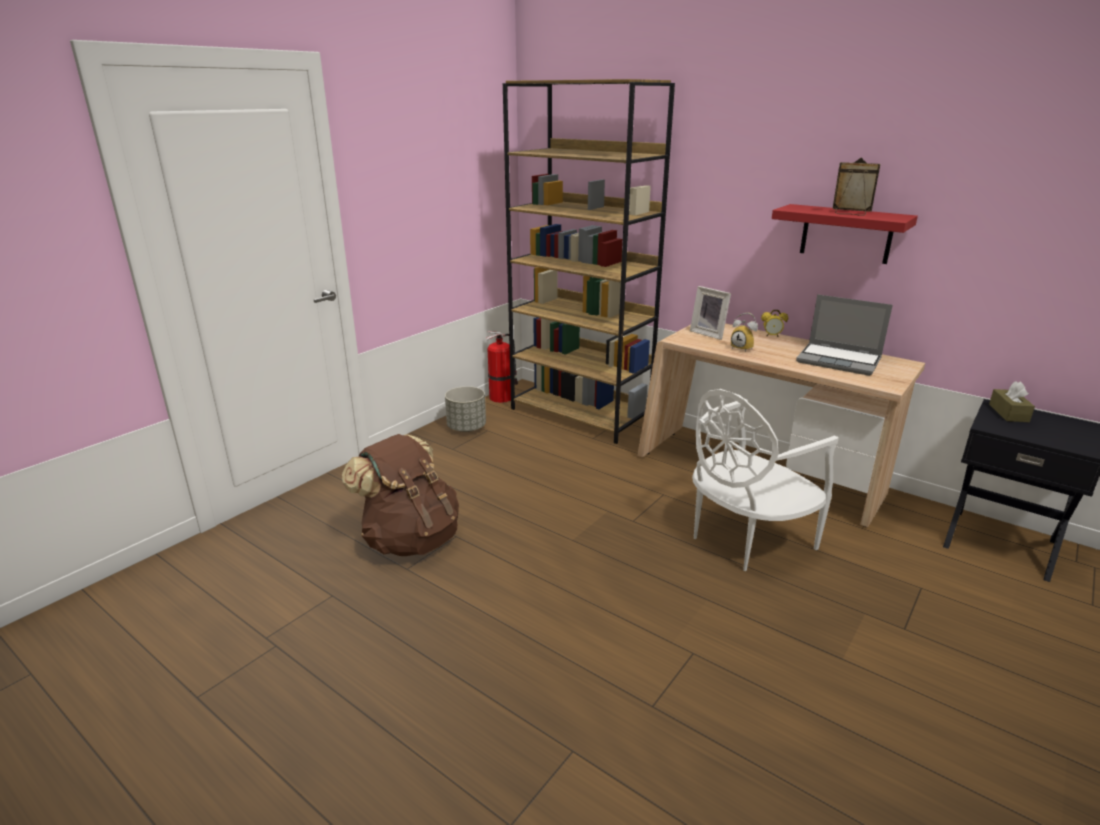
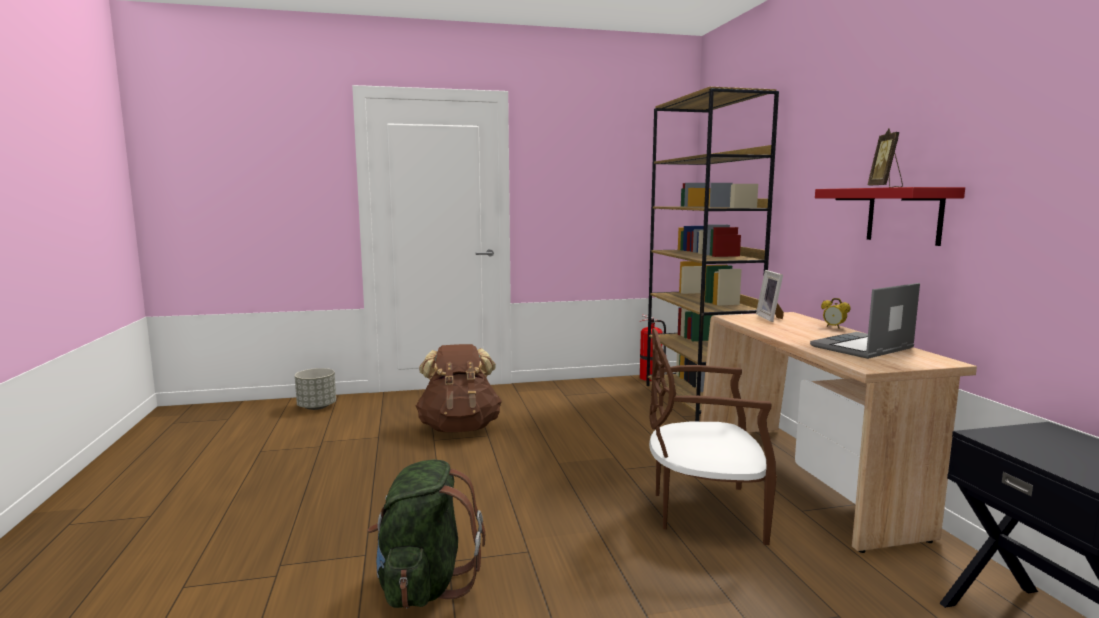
camera: 40 degrees right, 15 degrees down
(467, 428) = (594, 387): grey planter -> grey planter (317, 407)
(672, 744) = (424, 584): none -> green backpack
(743, 348) = (778, 328): alarm clock -> none
(745, 539) = (703, 512): white chair -> brown chair
(840, 360) = (862, 348): laptop -> laptop turned 75 degrees clockwise
(850, 213) = (885, 187): picture frame -> picture frame turned 150 degrees counterclockwise
(1008, 413) = (1052, 435): brown tissue box -> none

